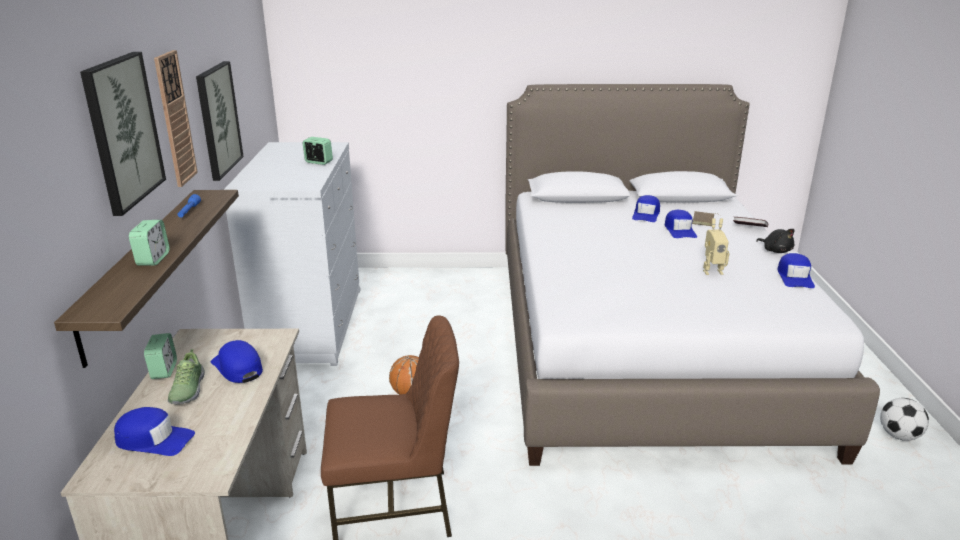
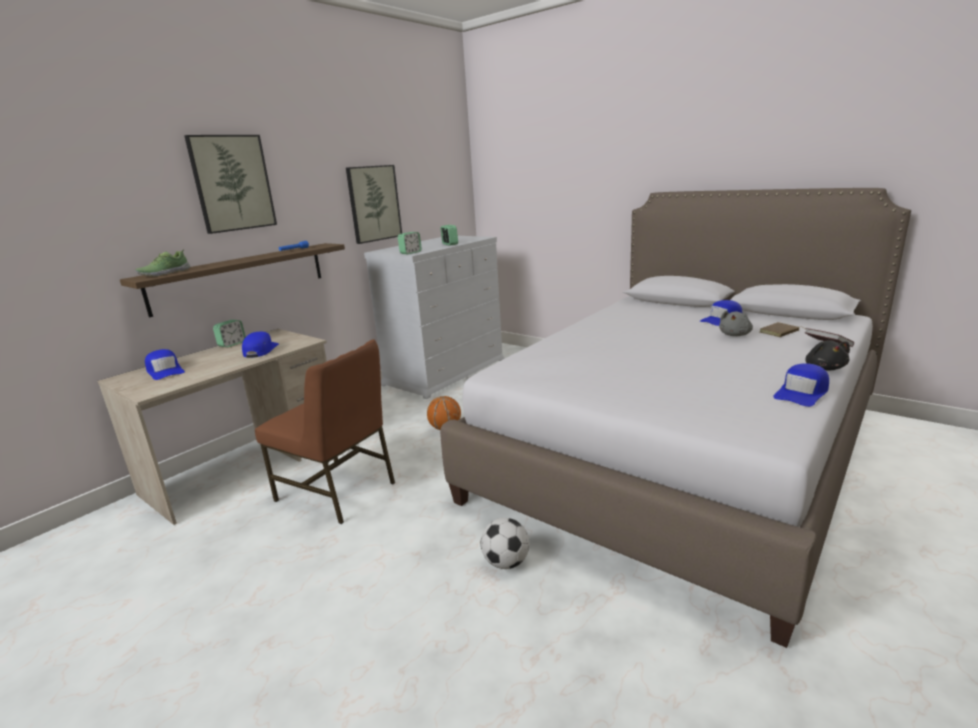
camera: 40 degrees right, 5 degrees down
(153, 259) = (220, 264): alarm clock -> alarm clock (410, 253)
(175, 119) = (308, 190): wall clock -> none
(187, 390) = (221, 354): shoe -> shoe (164, 273)
(679, 230) = (735, 335): blue cap -> grey plush toy
(711, 271) = (705, 369): toy robot -> none
(899, 435) = (912, 652): football -> football (506, 562)

